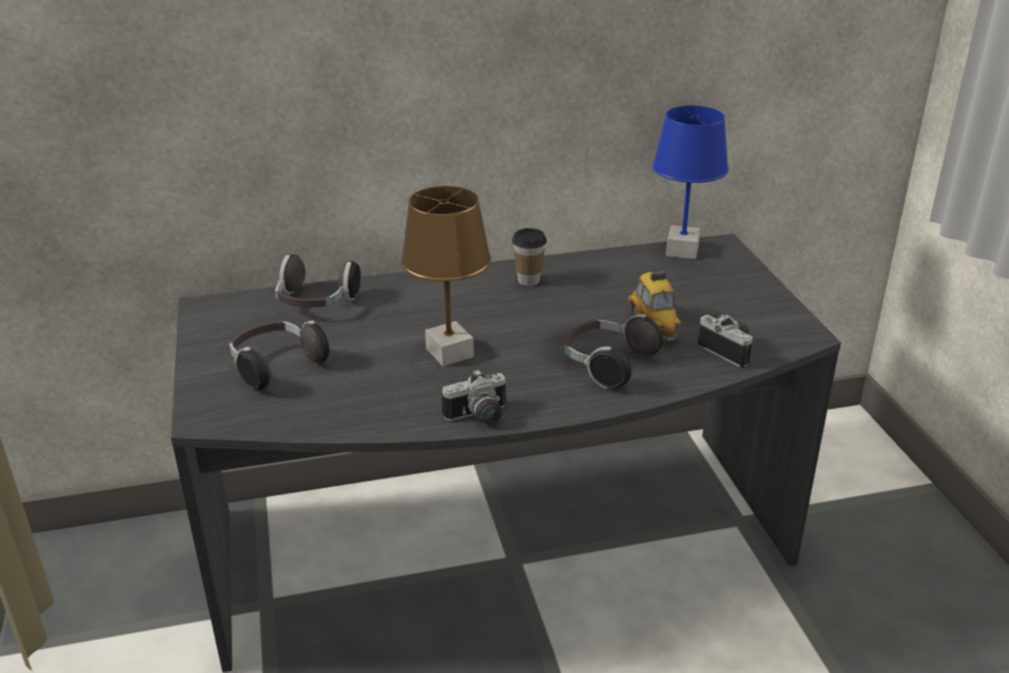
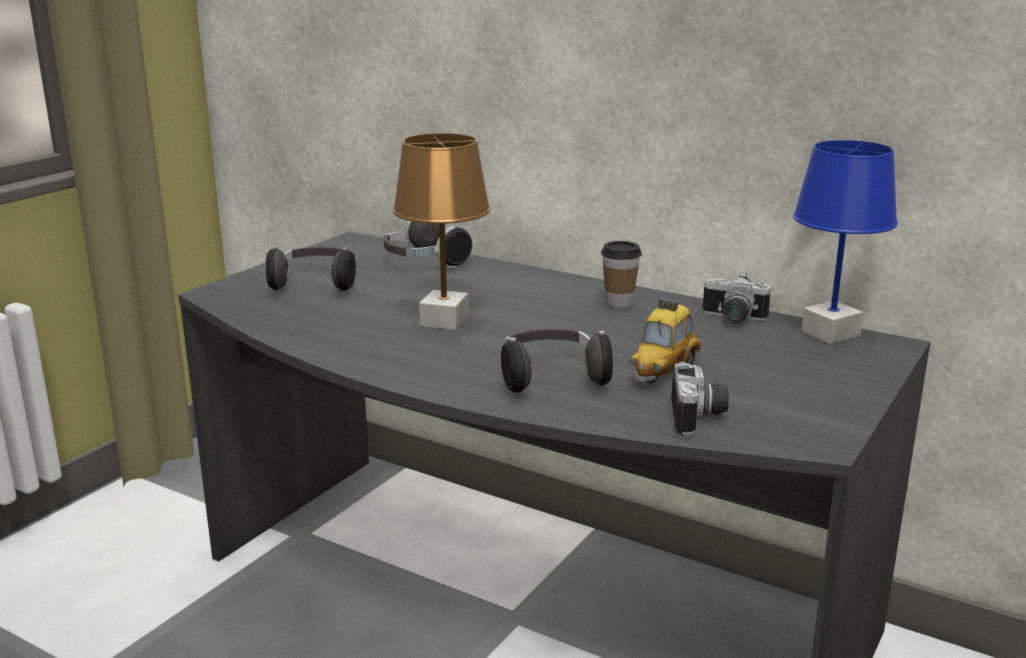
camera: 45 degrees right, 10 degrees down
(479, 417) = (370, 364): camera -> camera (732, 319)

